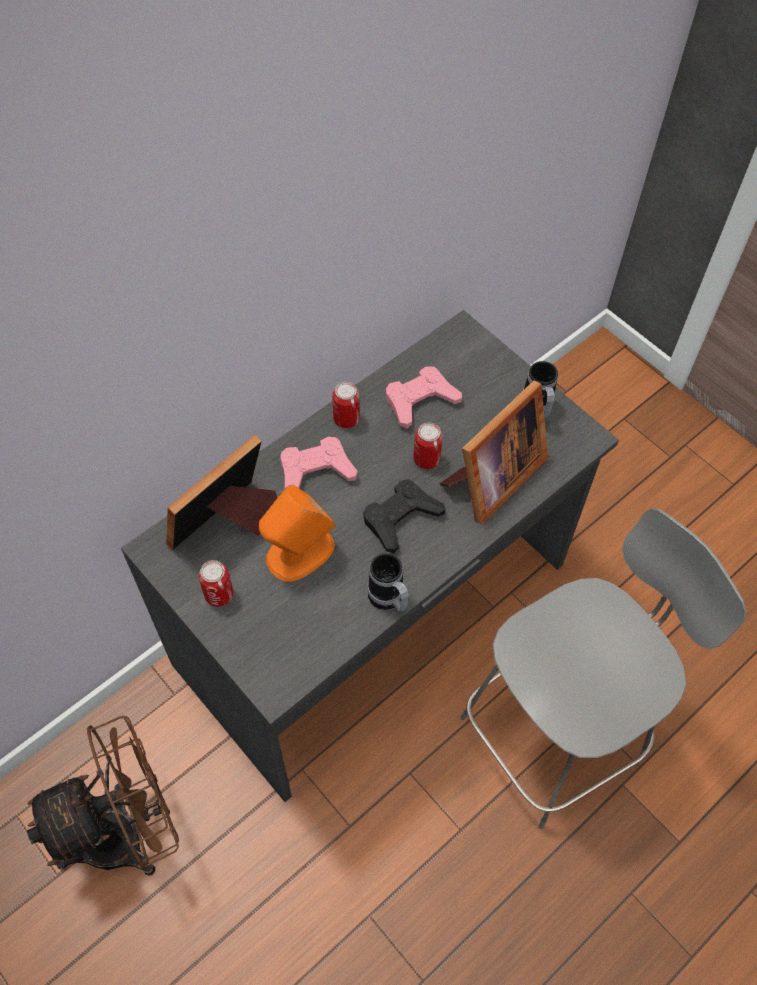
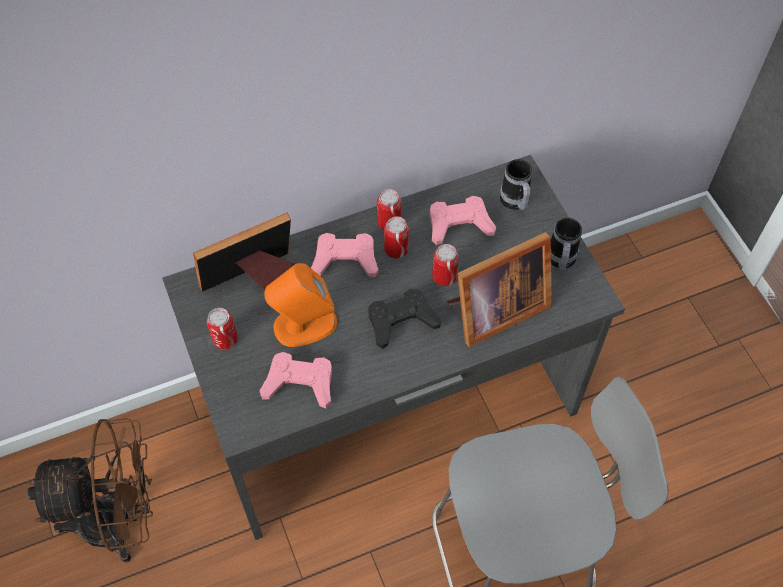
camera: 20 degrees right, 0 degrees up
(319, 617) = (299, 383): none -> pink game controller
(365, 445) = (396, 249): none -> can
(389, 600) = (363, 387): mug -> mug (515, 203)

